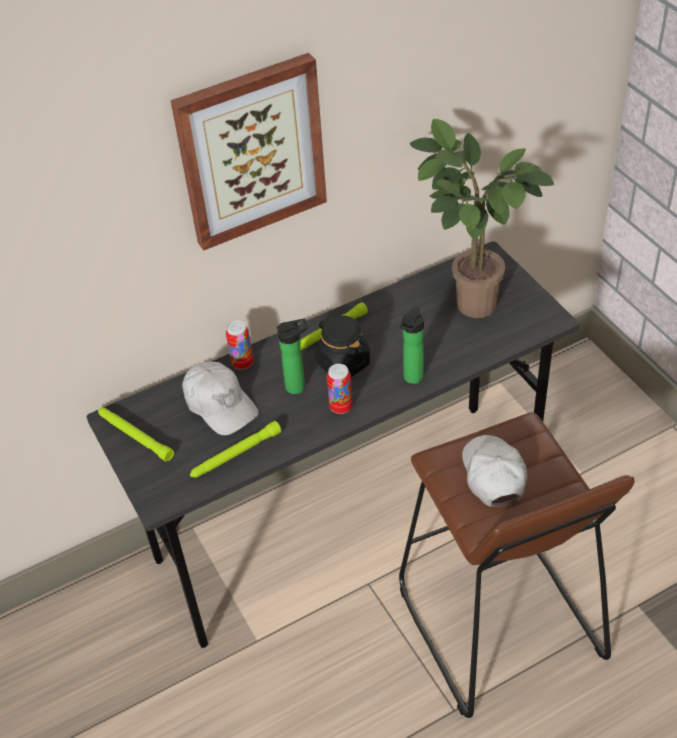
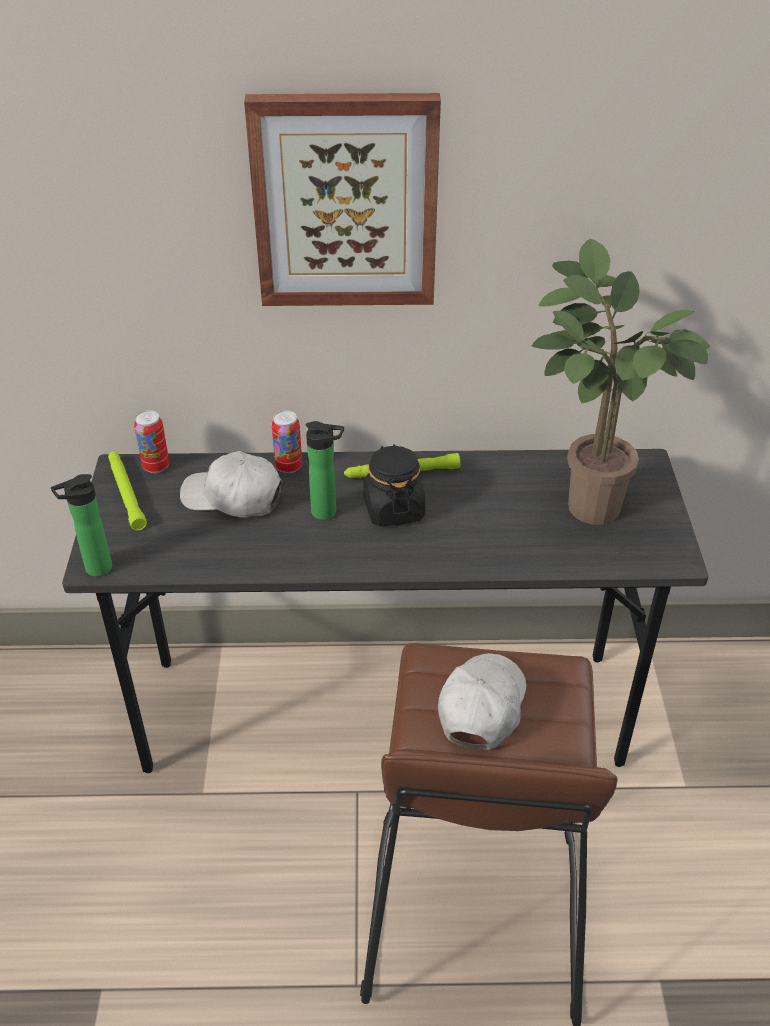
camera: 25 degrees right, 5 degrees down
(220, 404) = (233, 497): white cap -> white cap turned 120 degrees clockwise
(235, 454) = (207, 553): green flashlight -> none
(341, 407) = (355, 552): can -> can (156, 466)
(412, 379) = (457, 556): bottle -> bottle (94, 569)

